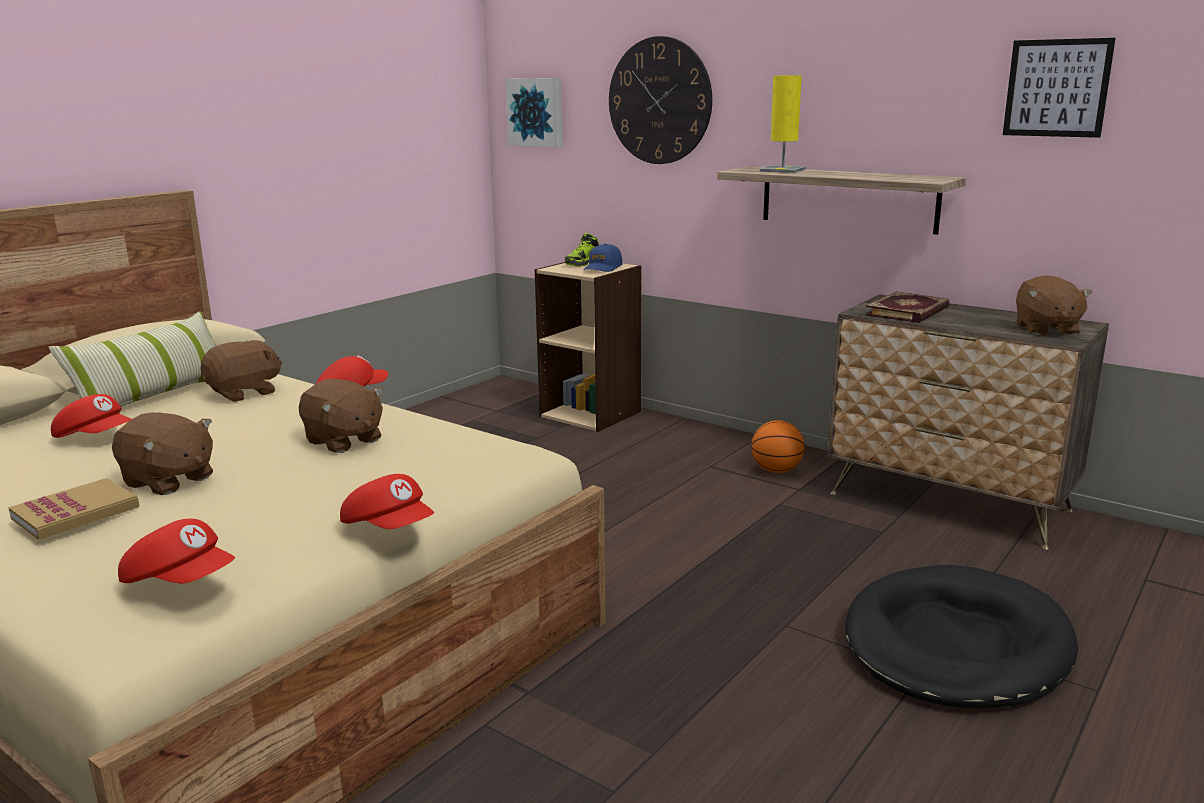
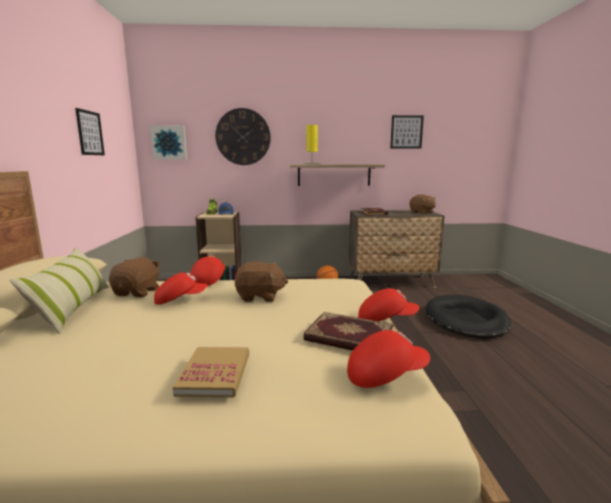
camera: 40 degrees left, 5 degrees down
(96, 438) = (89, 338): red cap -> red cap (180, 300)
(168, 481) = (220, 340): brown plush toy -> none
(278, 531) = (349, 337): none -> book
(352, 111) = (90, 133): none -> picture

